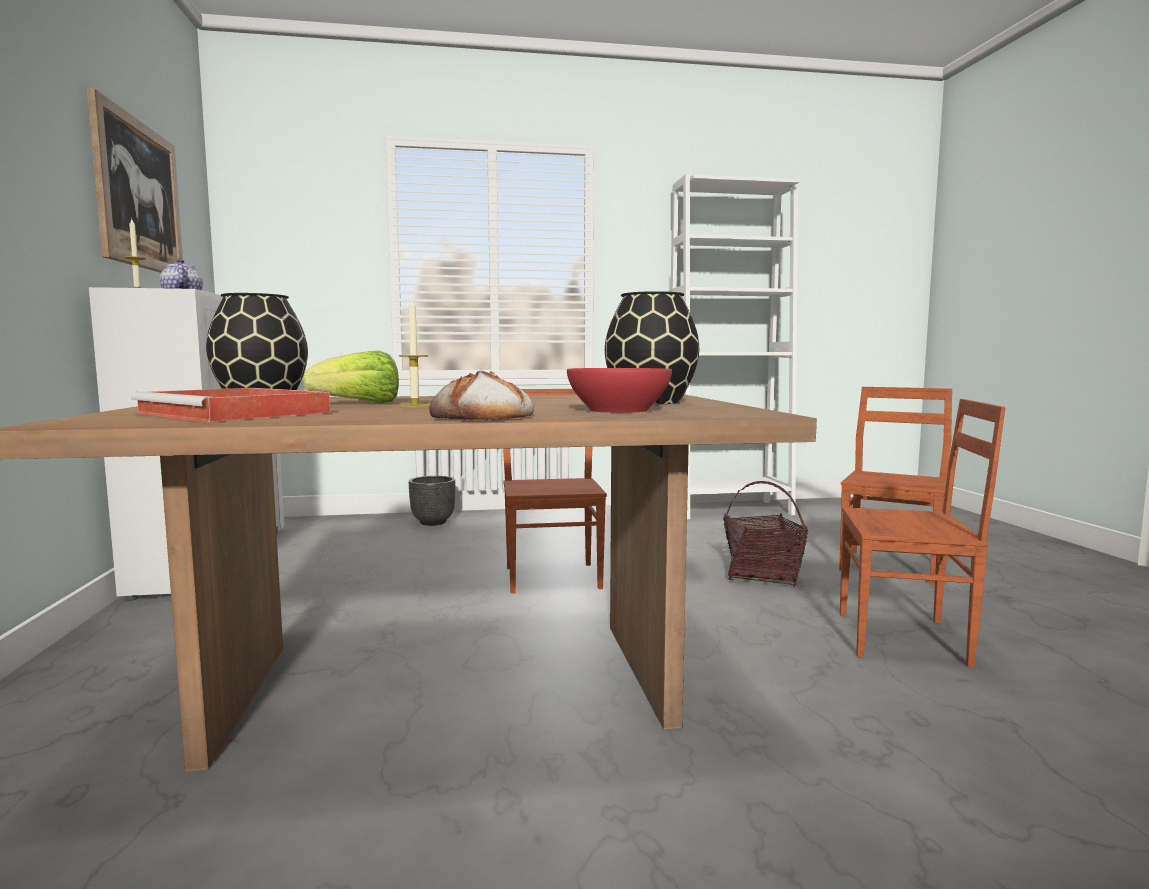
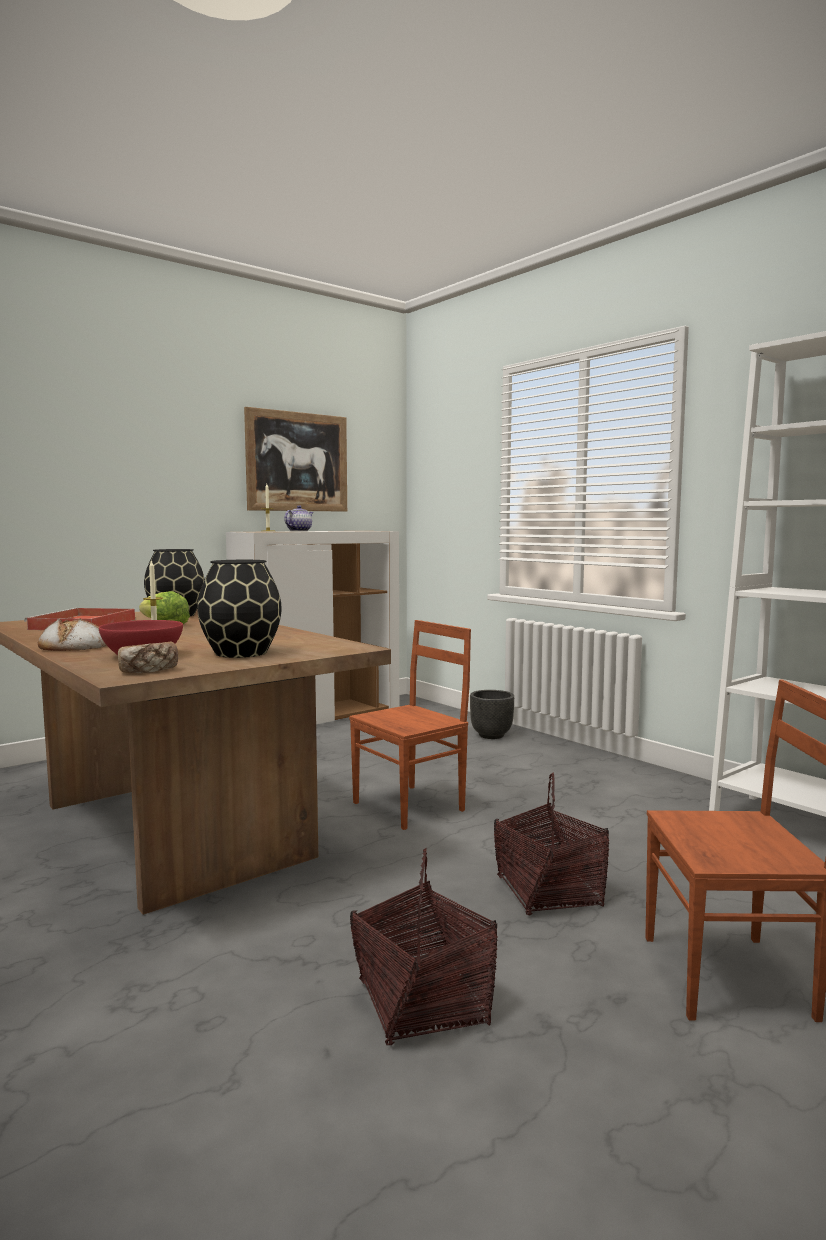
camera: 60 degrees right, 0 degrees up
(730, 411) = (148, 671): none -> bread
(904, 639) = (422, 1004): brown chair -> basket

